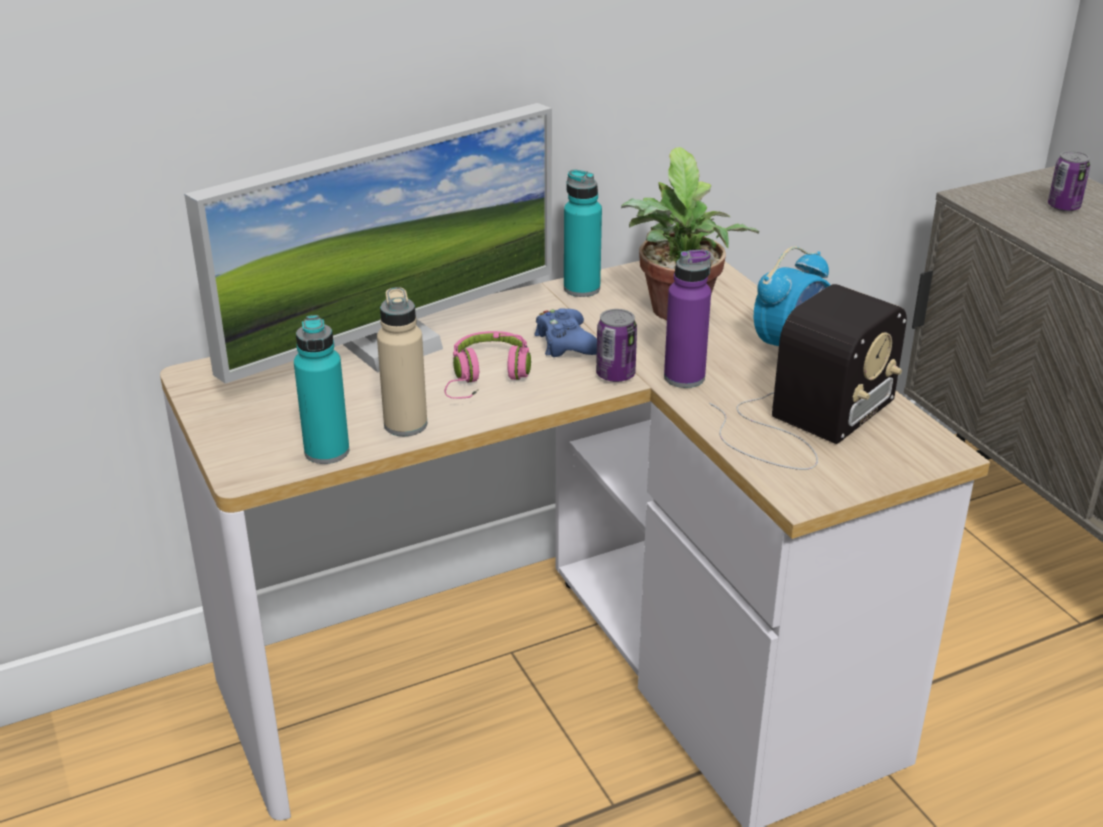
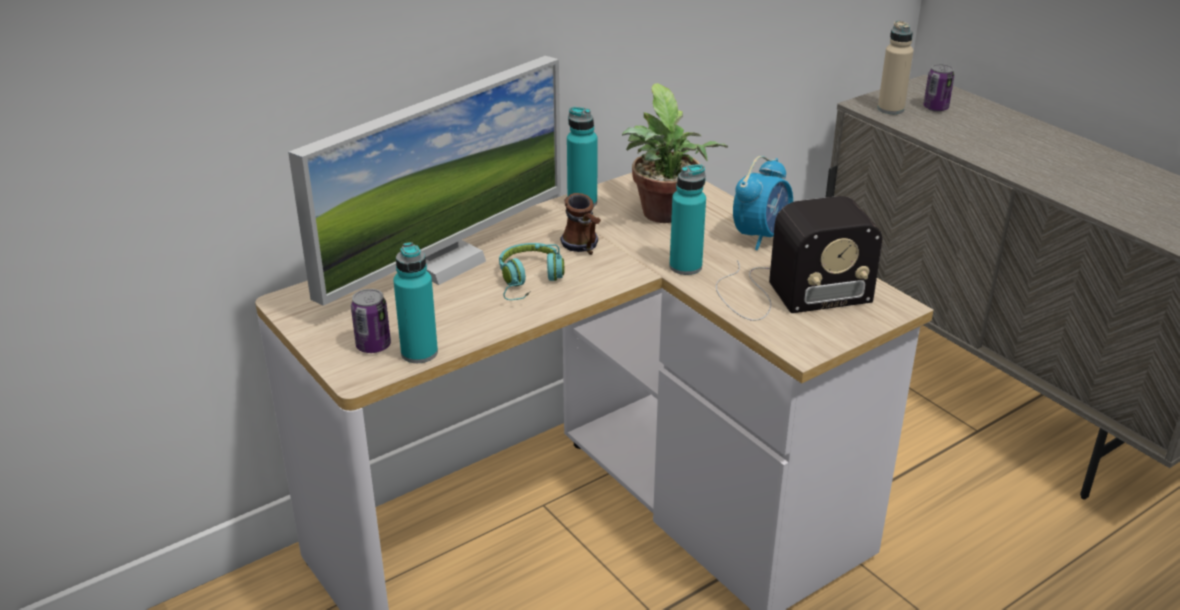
camera: 10 degrees left, 0 degrees up
(405, 425) = (476, 325): beige bottle -> beige bottle (890, 109)
(487, 377) = (529, 281): pink headphones -> turquoise headphones
(566, 343) = (584, 248): blue game controller -> mug
(615, 375) = (631, 269): can -> can (373, 346)
(684, 377) = (685, 266): purple bottle -> turquoise bottle
(802, 421) = (786, 292): radio -> radio turned 45 degrees clockwise

